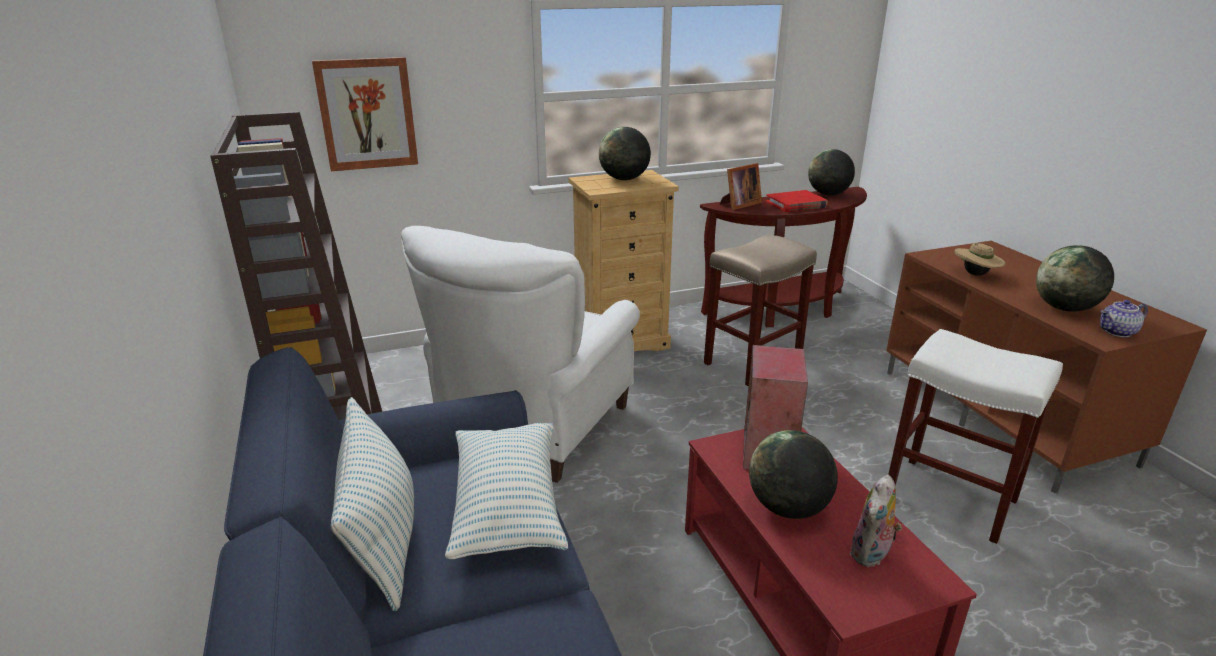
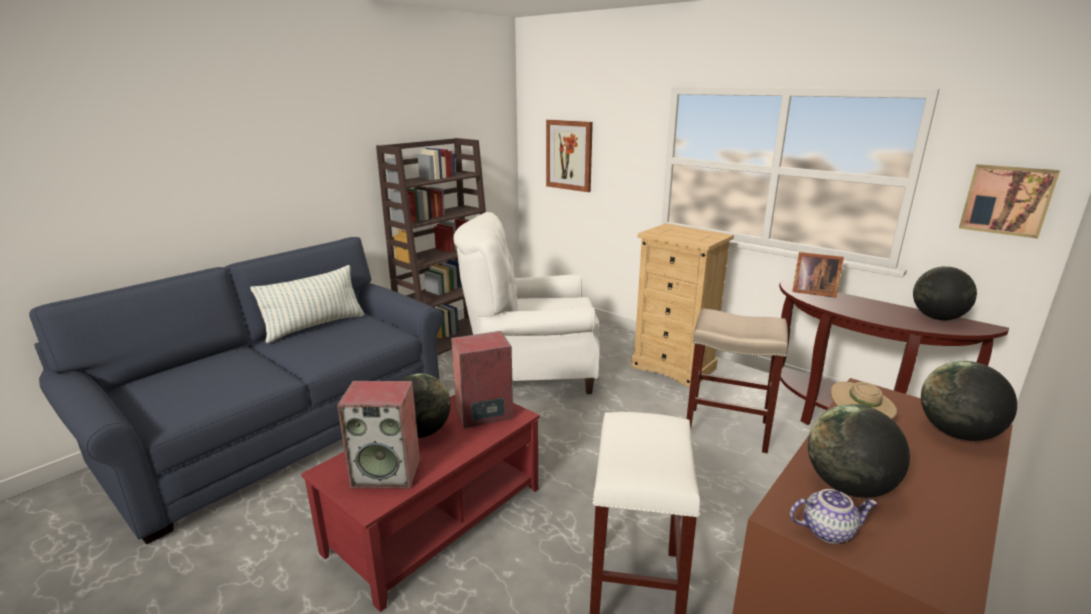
camera: 60 degrees right, 5 degrees down
(507, 506) = (351, 343): pillow -> none
(624, 179) = (691, 233): globe -> globe (956, 433)
(796, 204) = (867, 310): red book -> none
(837, 86) = (1007, 200): none -> picture
(871, 555) = (387, 473): plush toy -> speaker
(1117, 332) = (827, 530): teapot -> teapot turned 135 degrees clockwise

